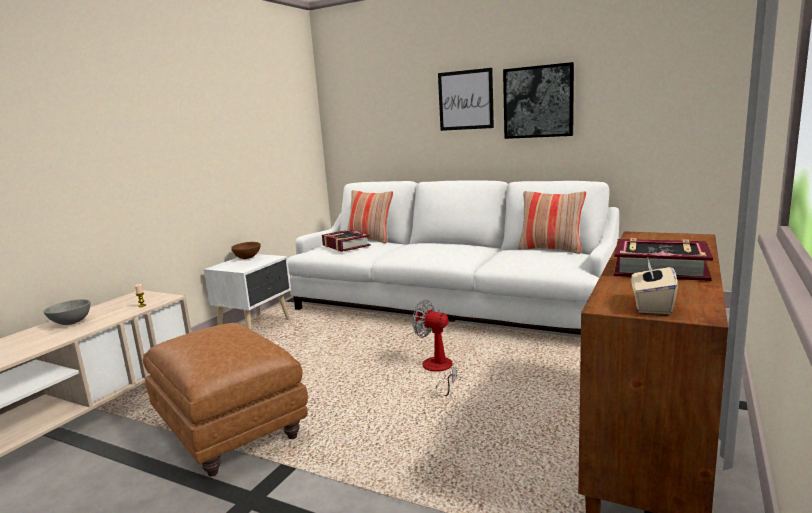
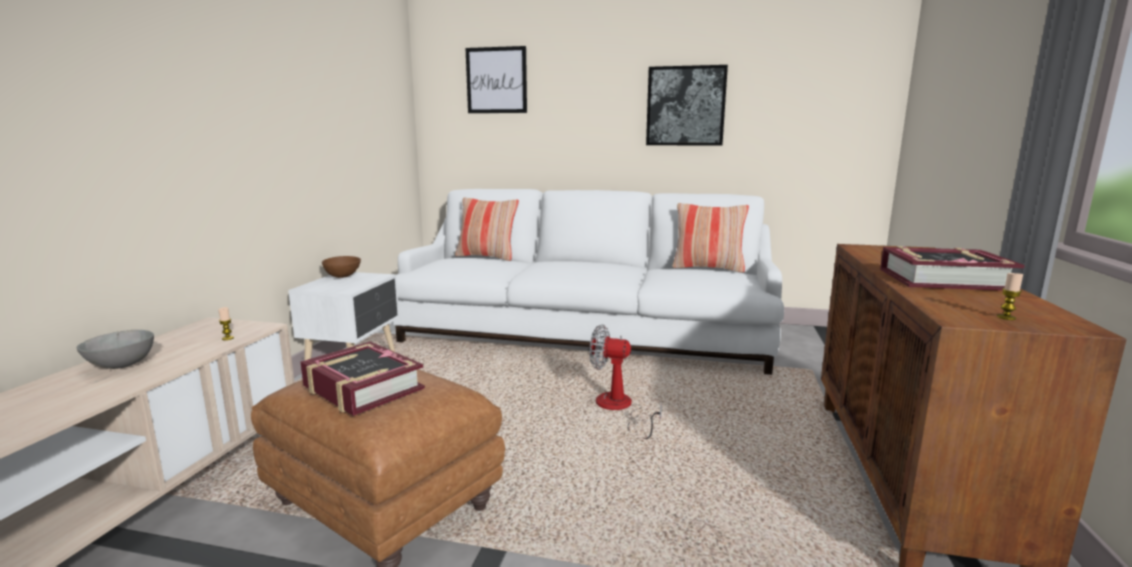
camera: 15 degrees left, 0 degrees up
(345, 245) = (464, 263): book -> book (362, 388)
(465, 100) = (601, 99): picture -> picture (496, 80)
(652, 305) = (1006, 317): beige tissue box -> candle

